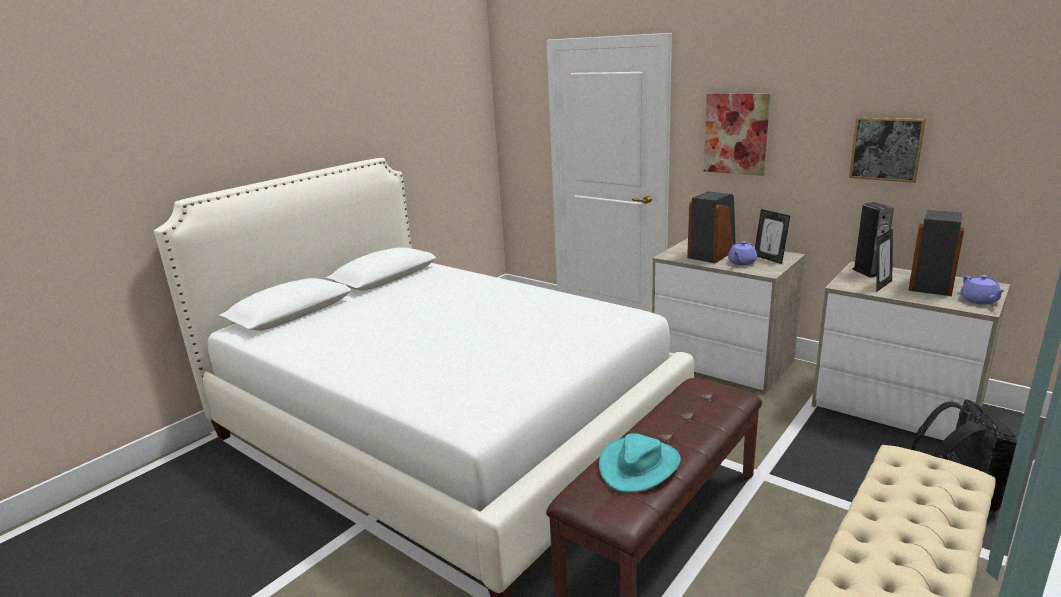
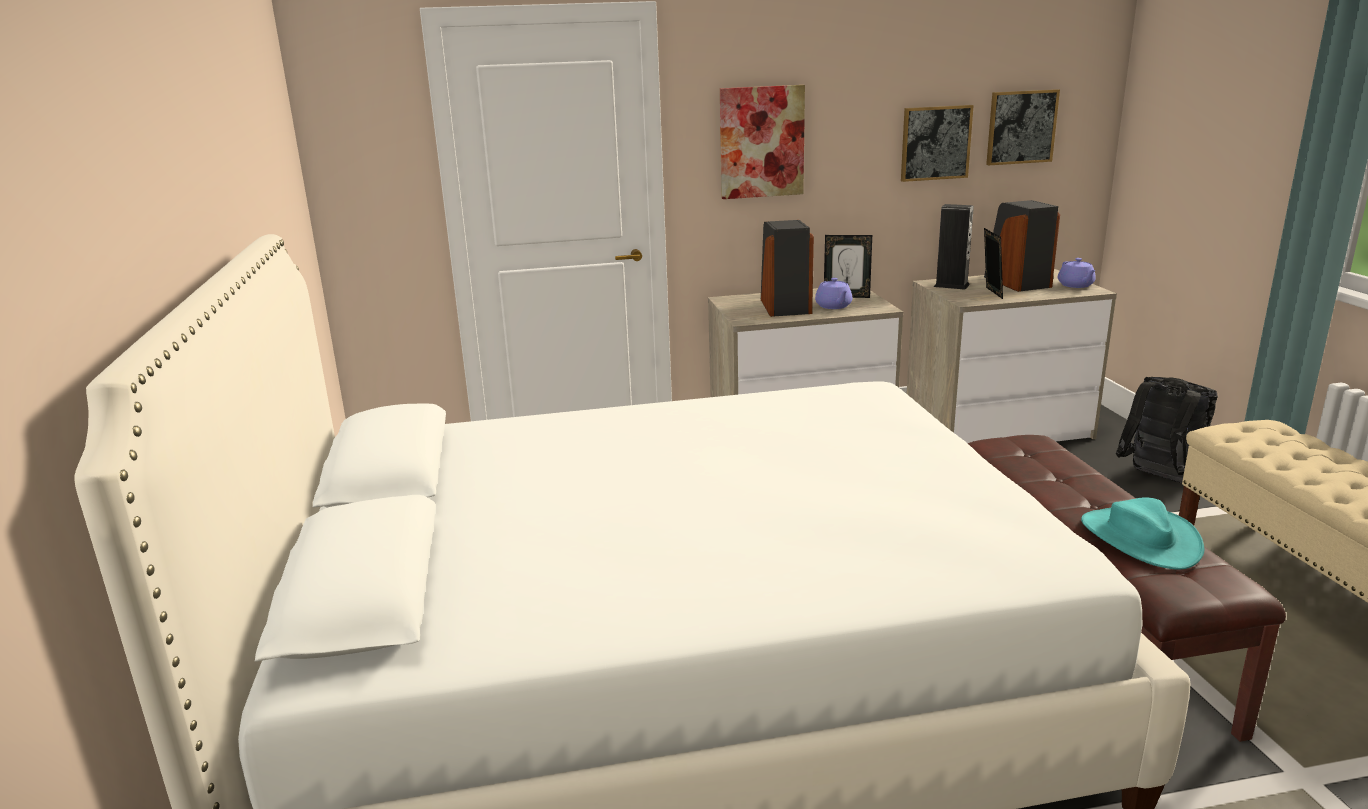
camera: 50 degrees left, 0 degrees up
(979, 301) = (1076, 285): purple teapot -> purple teapot turned 45 degrees clockwise
(982, 143) = (1021, 127): none -> picture

